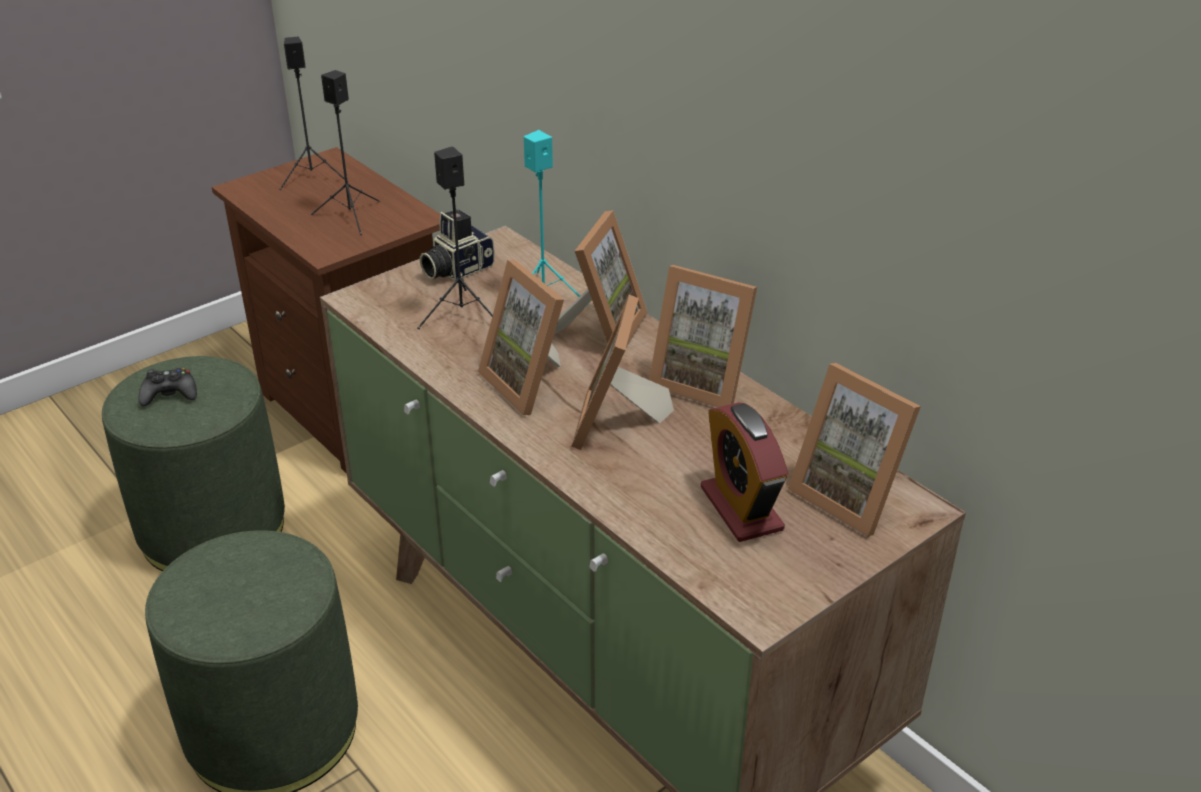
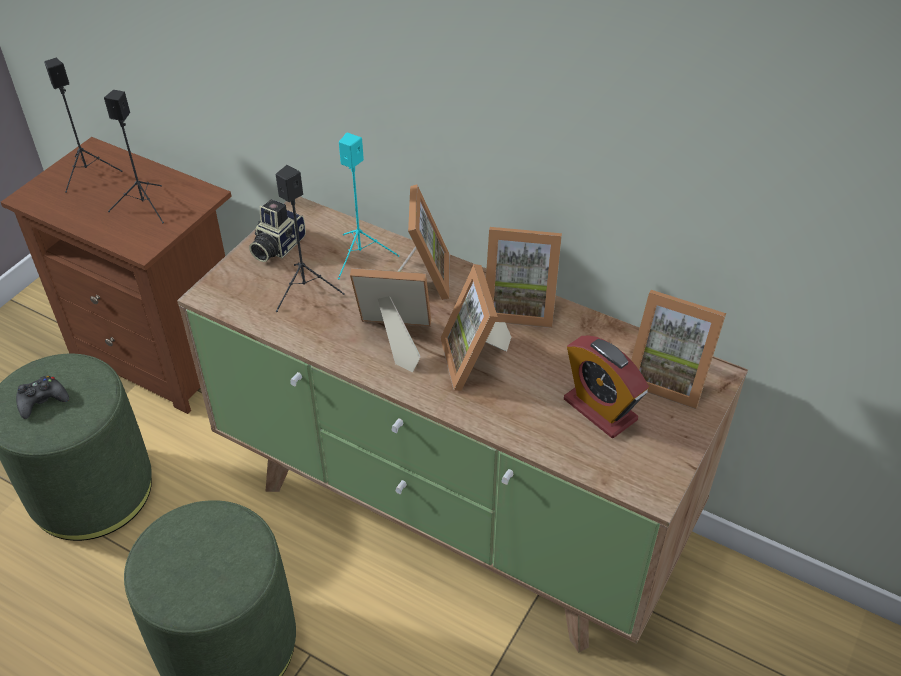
camera: 20 degrees left, 10 degrees up
(531, 383) = (393, 340): picture frame -> picture frame turned 150 degrees clockwise

